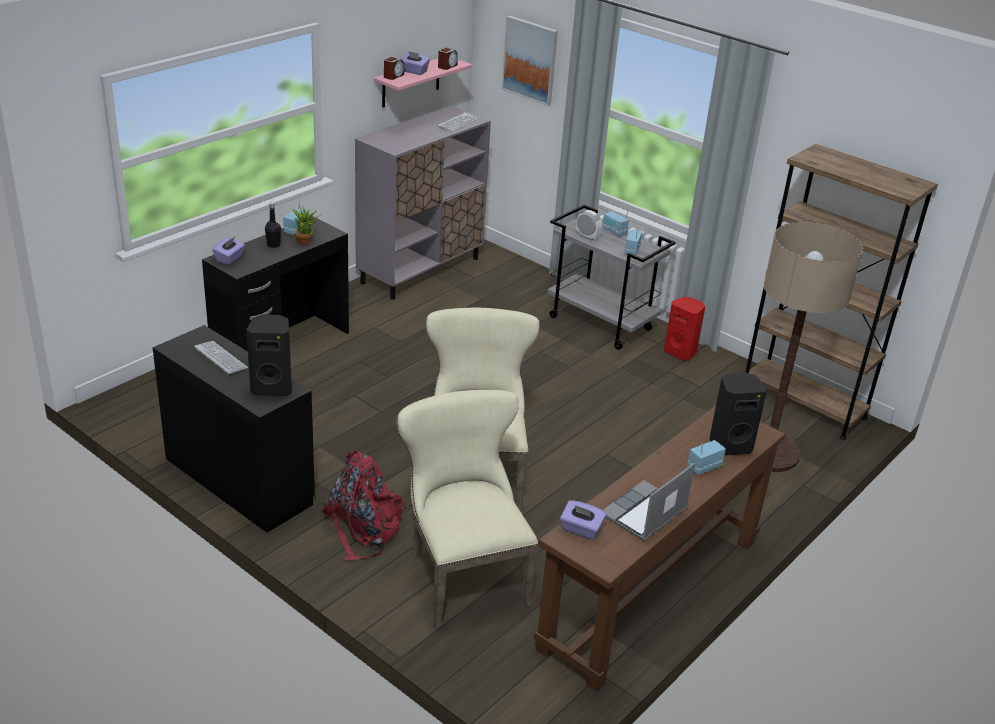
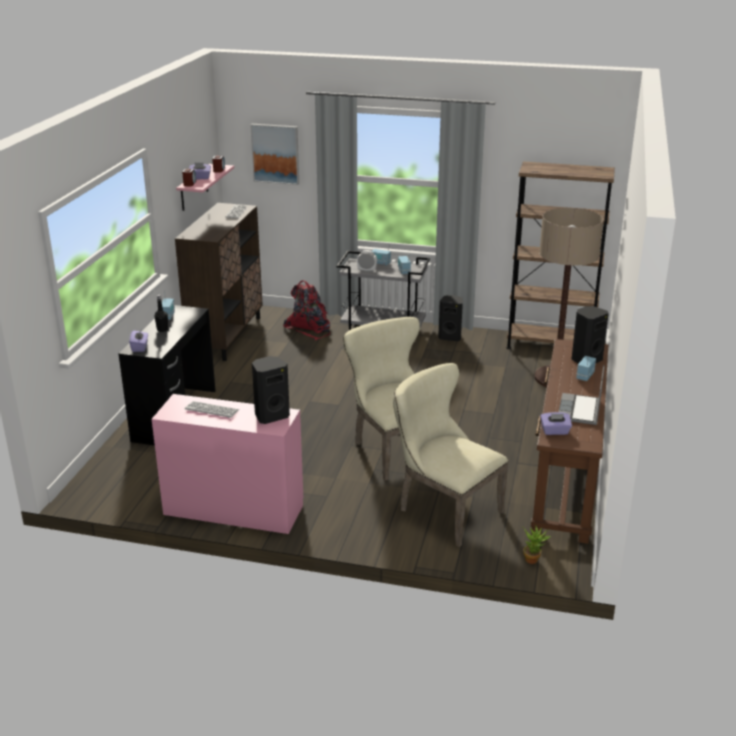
camera: 25 degrees left, 5 degrees down
(238, 481) = (233, 509): black desk -> pink desk
(307, 242) = (185, 321): potted plant -> potted plant (533, 559)
(364, 527) = (352, 506): red backpack -> red backpack (310, 328)
(421, 270) = (226, 336): grey cabinet -> brown cabinet
(681, 352) = (450, 337): red speaker -> black speaker

